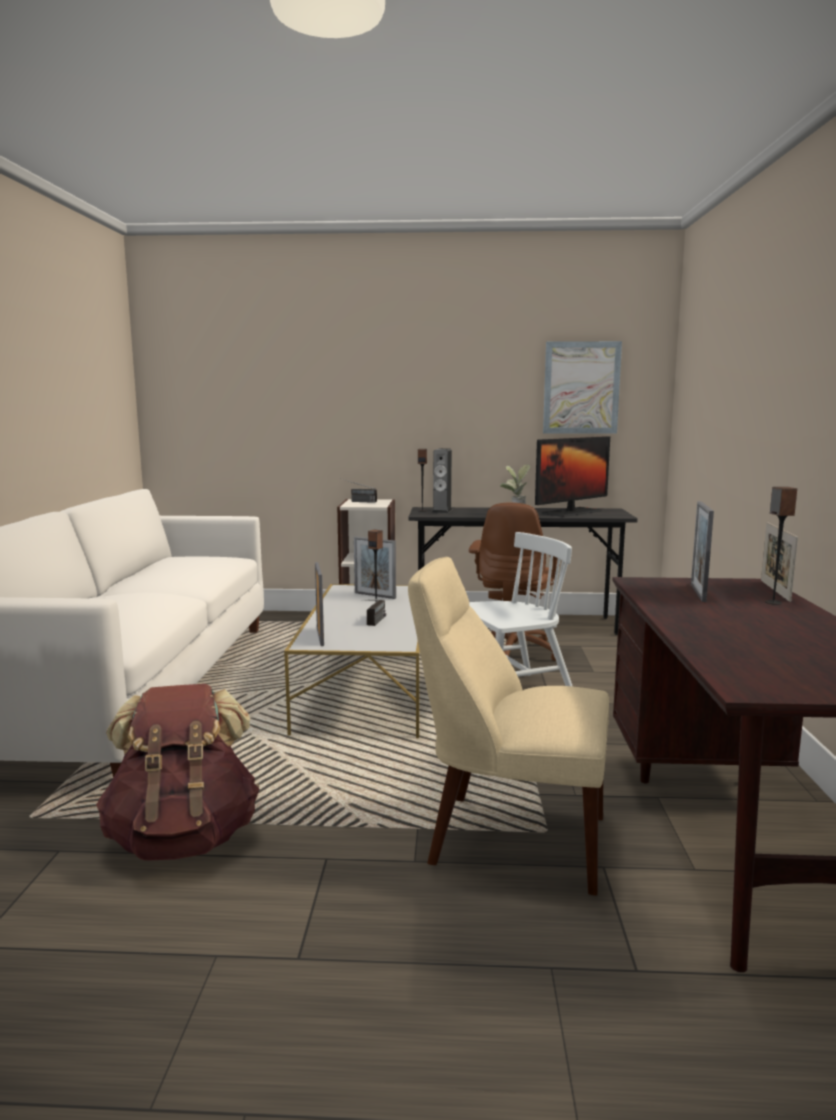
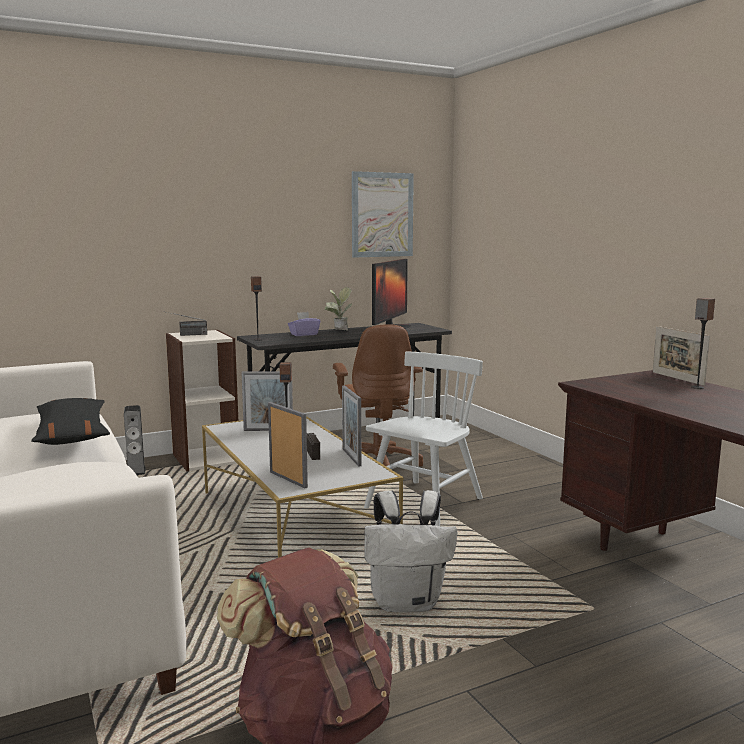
camera: 30 degrees left, 0 degrees up
(193, 573) = (72, 434): none -> black pillow
(376, 774) = (407, 602): none -> white backpack
(442, 511) = (276, 338): speaker -> speaker (136, 472)
(474, 510) = (304, 334): none -> purple tissue box
(509, 838) = (576, 623): beige chair -> none
(698, 592) = (640, 387): picture frame -> picture frame (351, 457)

